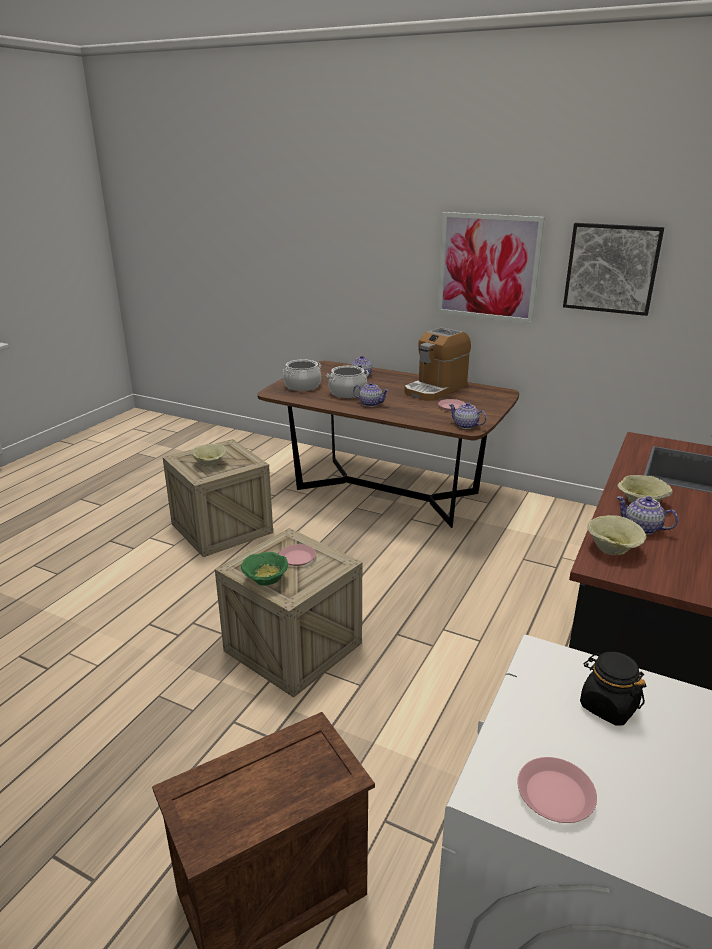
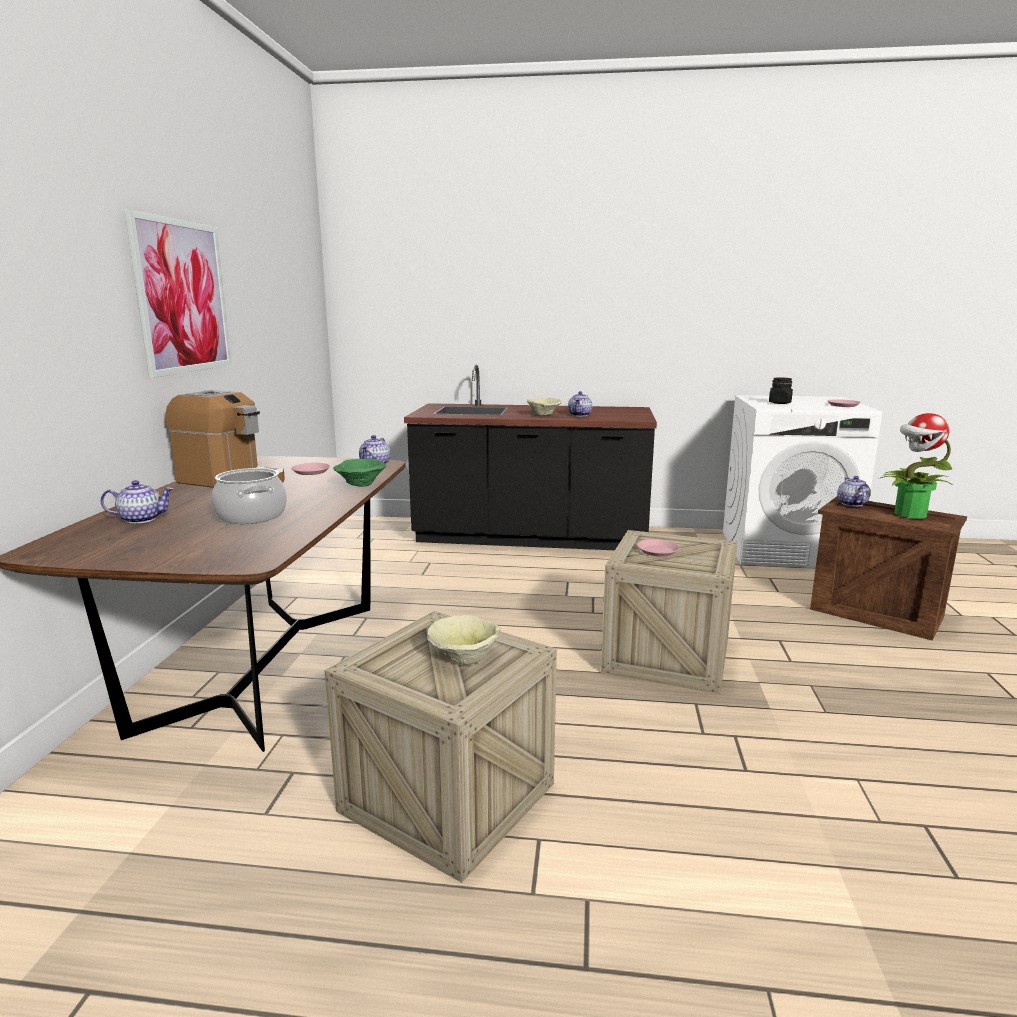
camera: 110 degrees left, 10 degrees down
(244, 800) = (909, 514): none -> potted plant
(265, 580) = (712, 556): green bowl -> green bowl (360, 485)
(302, 386) = (205, 547): cooking pot -> none
(370, 403) = (305, 501): teapot -> teapot (851, 504)
(611, 268) = (260, 288): picture -> none
(613, 549) = (616, 417): beige bowl -> none

